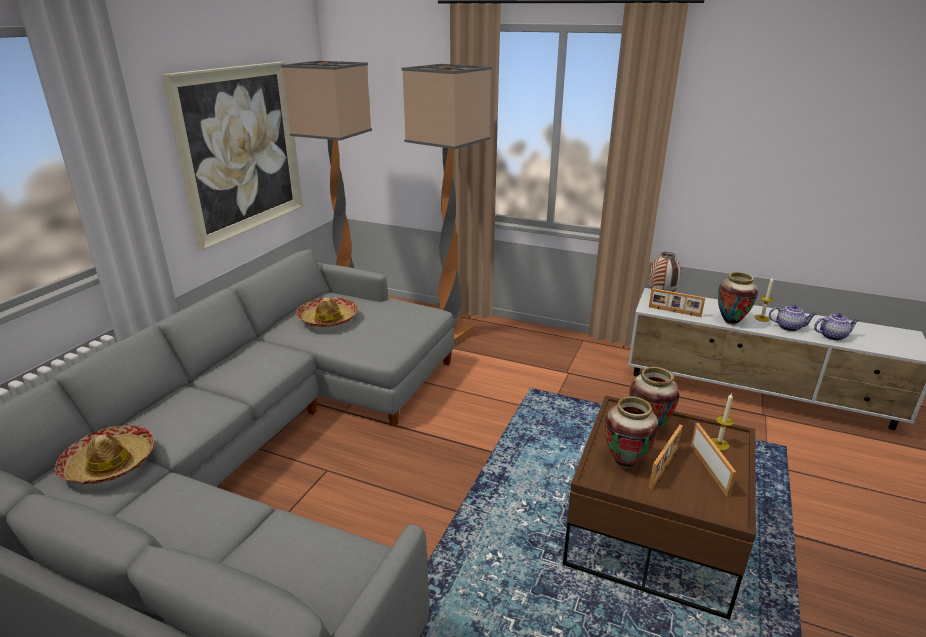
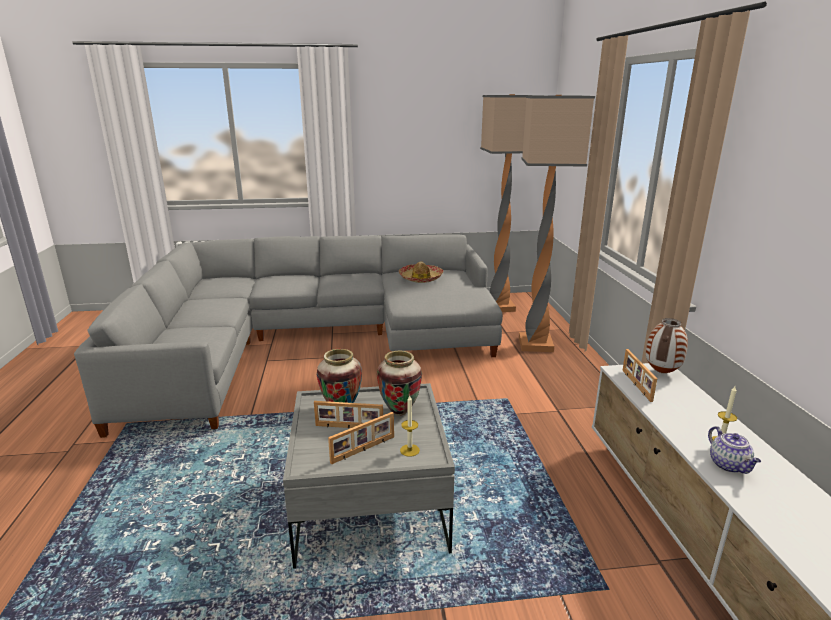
camera: 60 degrees right, 5 degrees down
(110, 463) = (237, 283): hat -> none
(241, 151) = (444, 154): picture -> none
(652, 534) = (370, 506): brown coffee table -> grey coffee table
(730, 322) = (670, 421): vase -> none
(833, 336) = (765, 506): teapot -> none

